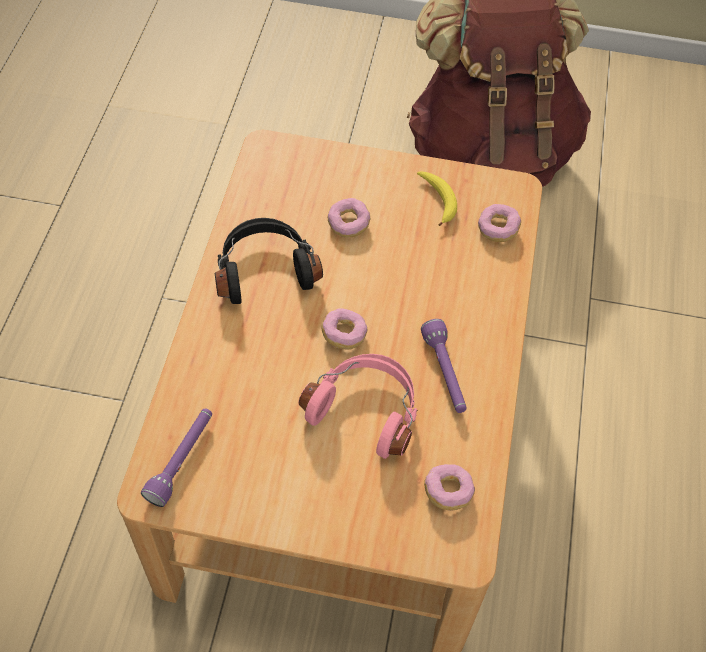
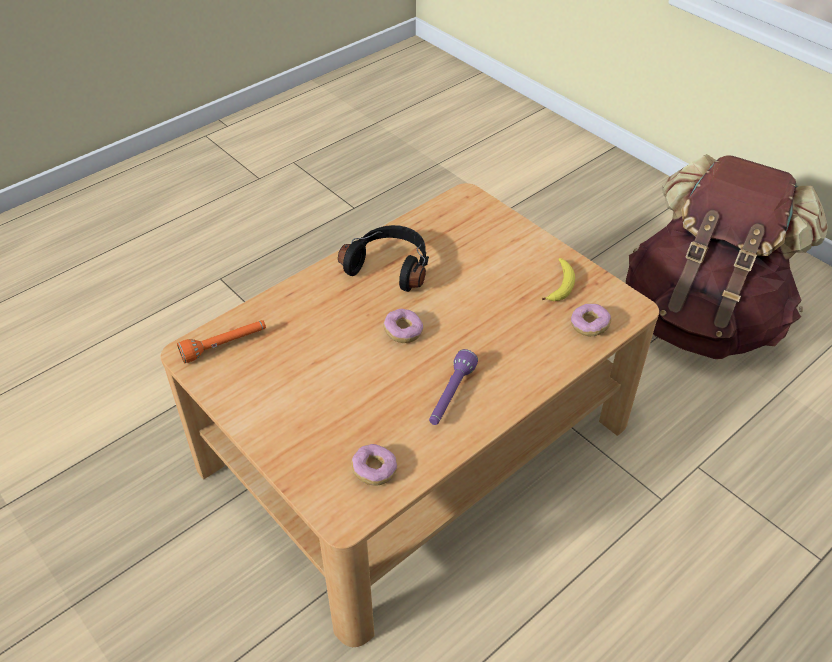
camera: 40 degrees right, 10 degrees down
(182, 460) = (225, 346): purple flashlight -> orange flashlight
(348, 224) = (476, 268): donut -> none
(366, 409) = (370, 385): pink headphones -> none

